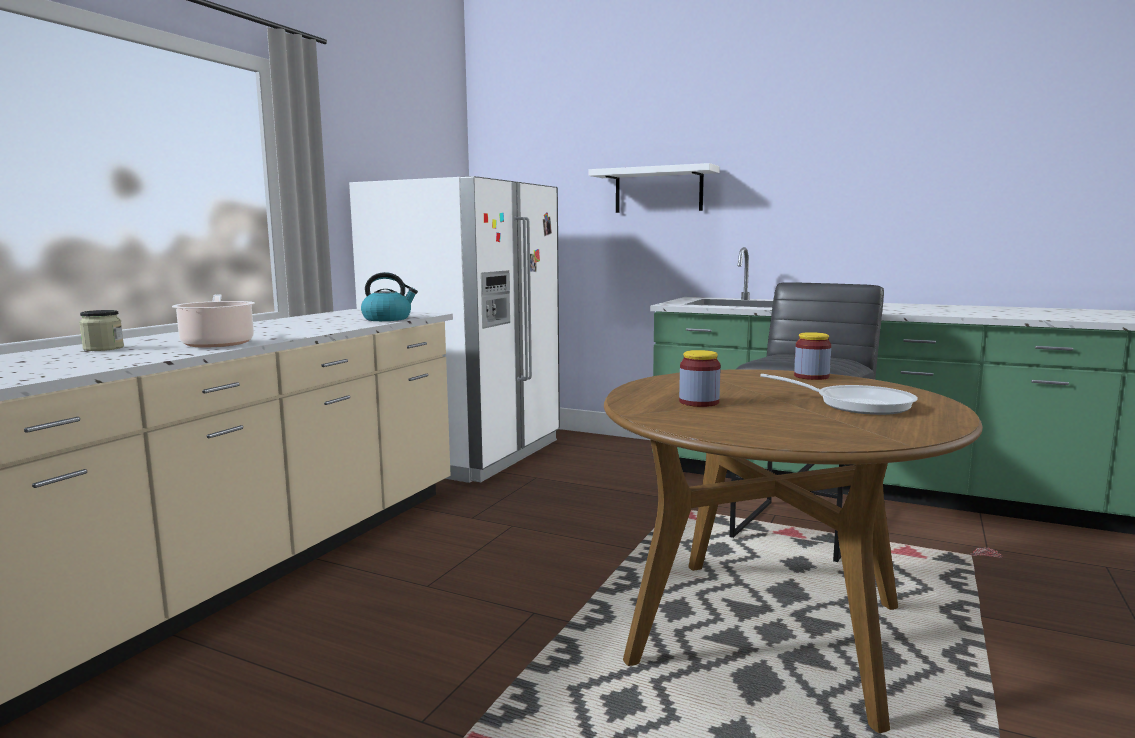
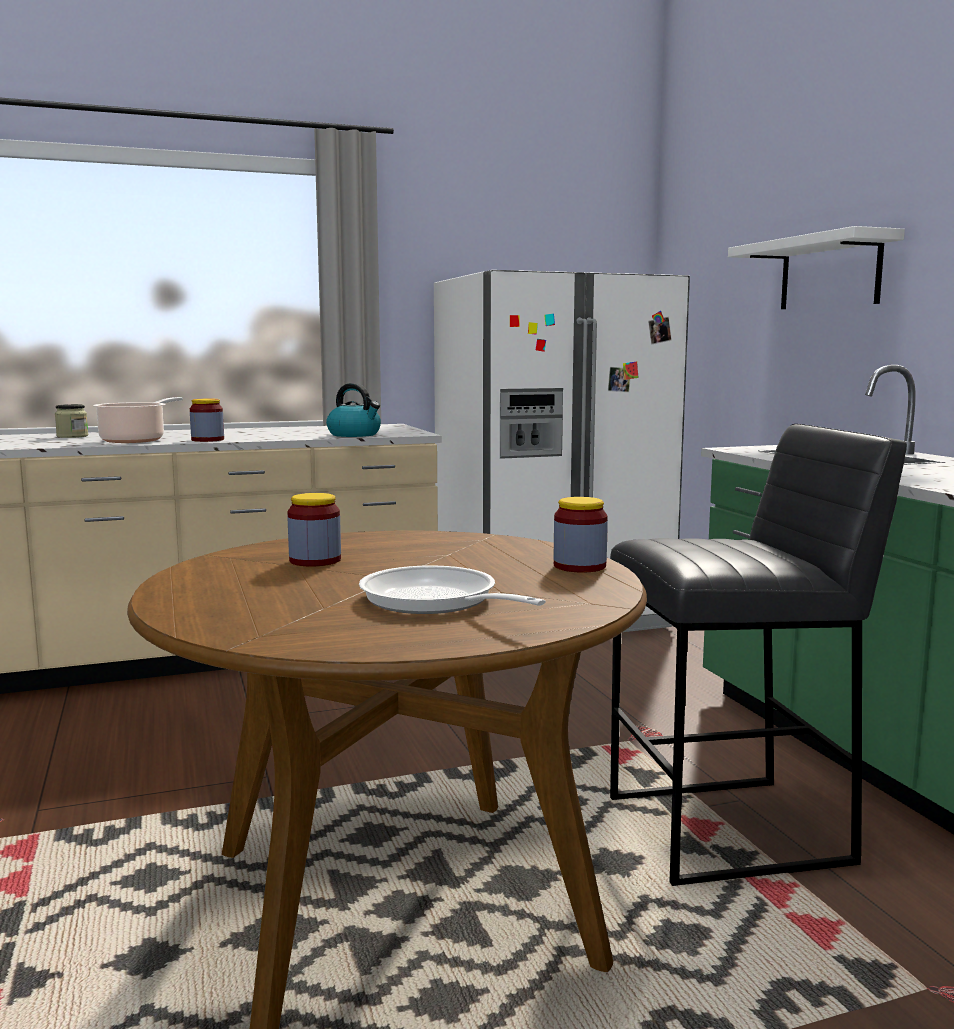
camera: 45 degrees right, 0 degrees up
(291, 335) = (207, 440): none -> jar
(855, 404) = (435, 602): frying pan -> frying pan turned 150 degrees clockwise

